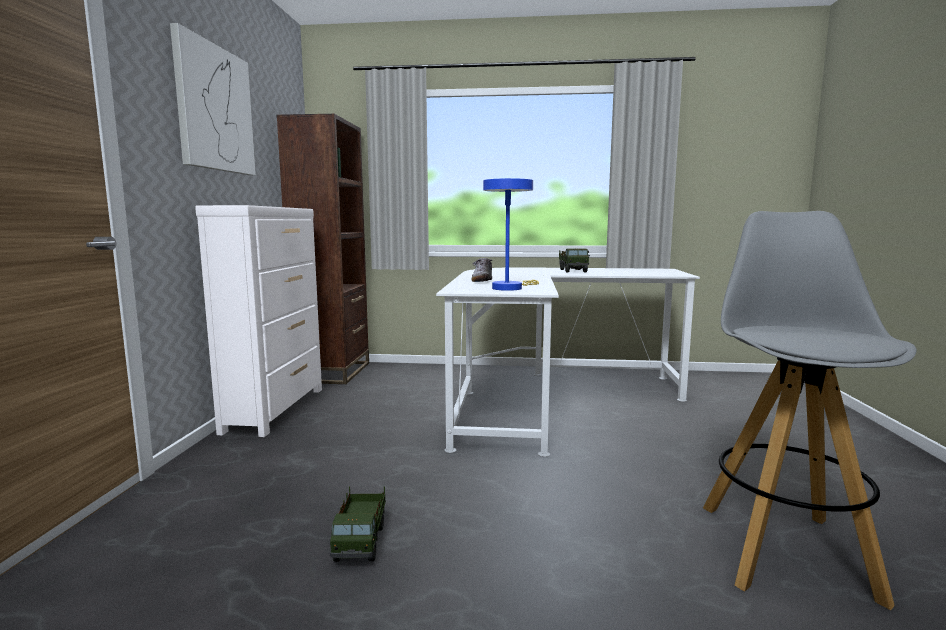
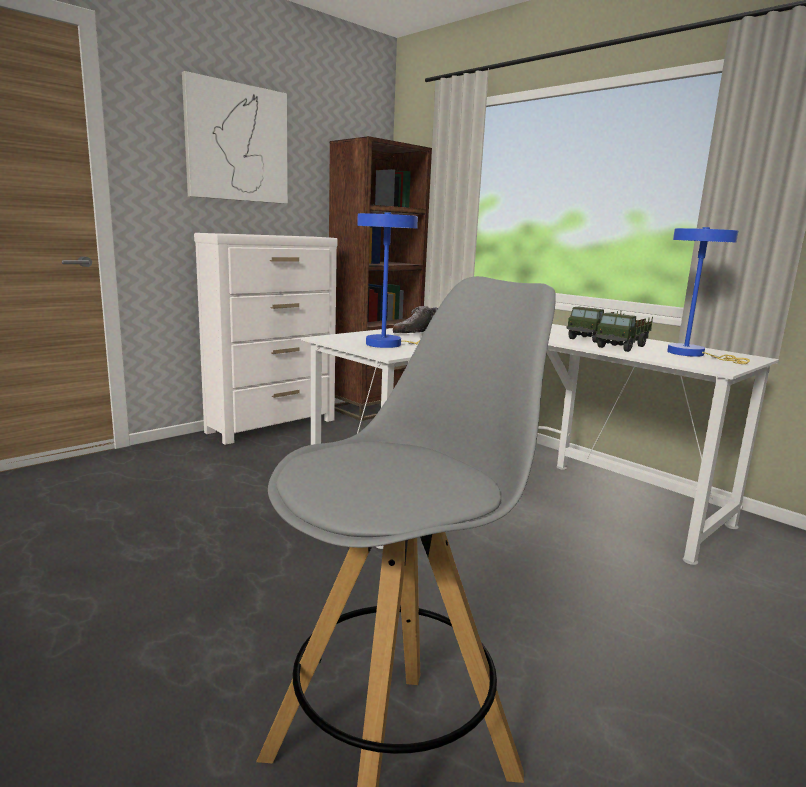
camera: 40 degrees right, 5 degrees up
(361, 541) = (123, 543): toy truck -> toy truck (622, 347)
(643, 271) = (692, 354): none -> blue table lamp

